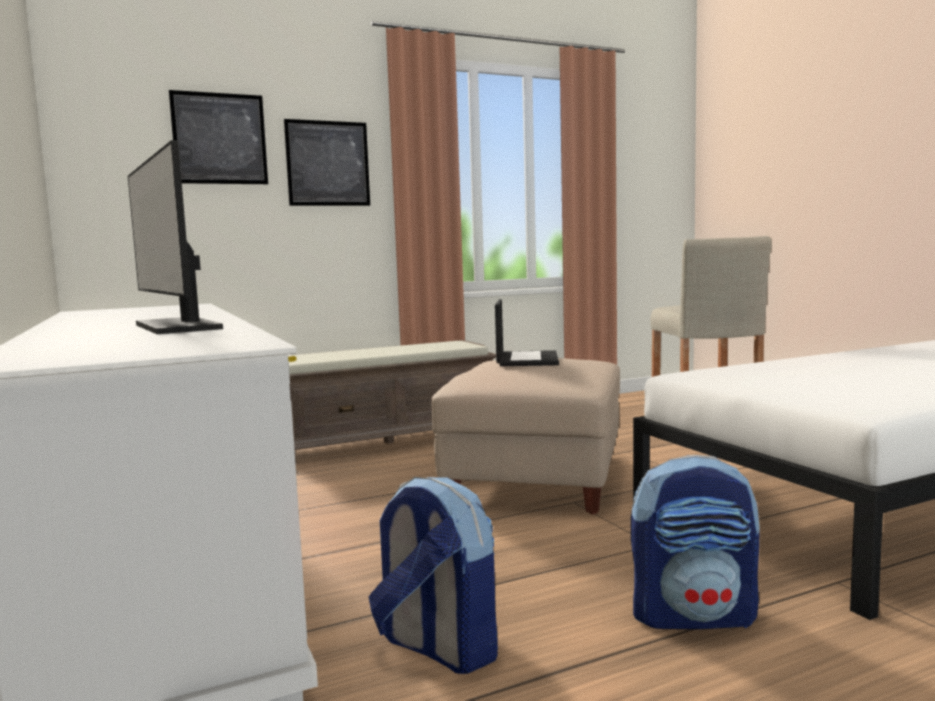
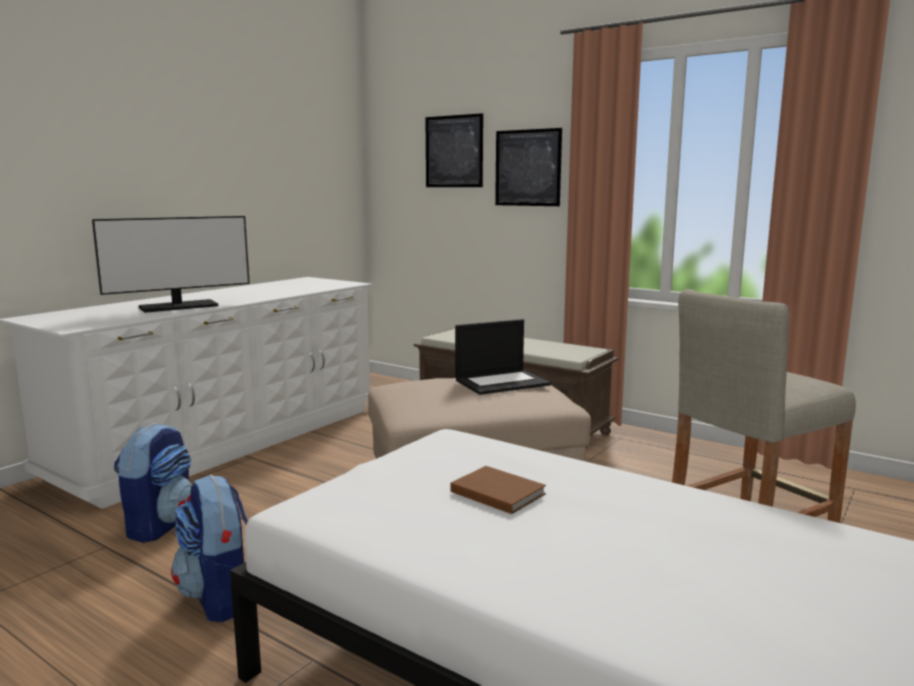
camera: 60 degrees right, 5 degrees up
(177, 327) = (179, 307): monitor -> monitor turned 150 degrees counterclockwise
(830, 375) = (496, 492): none -> brown book

